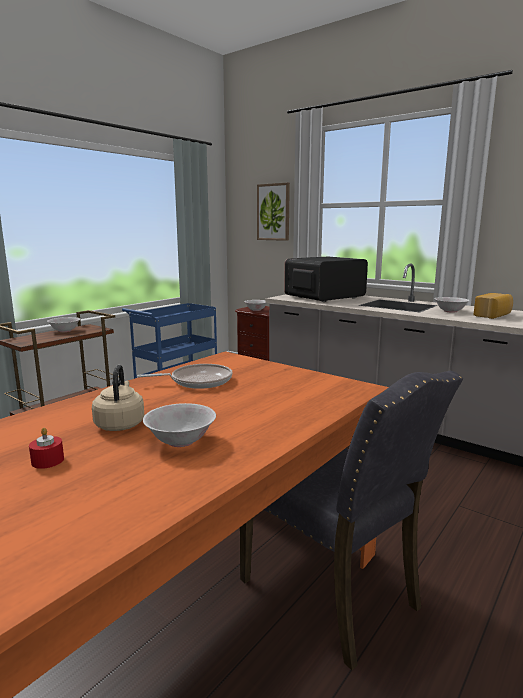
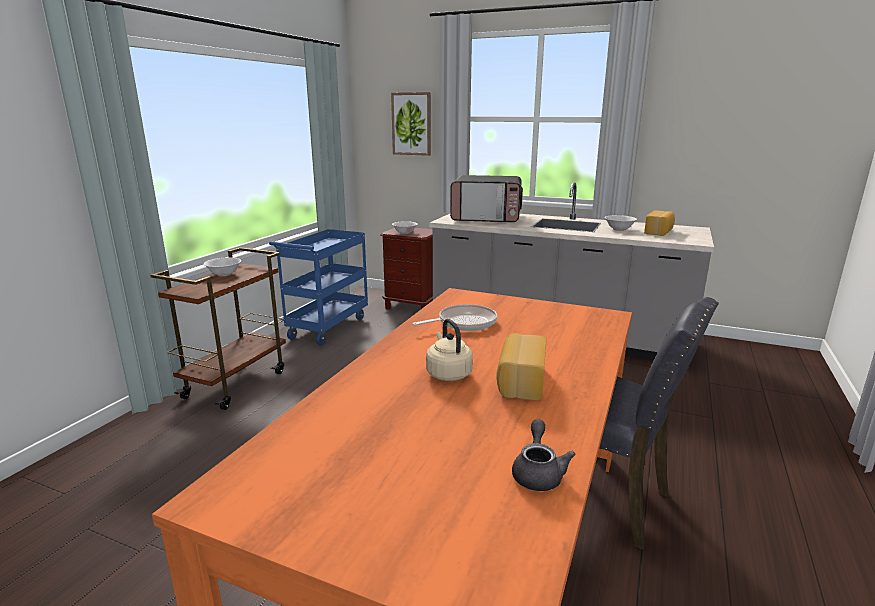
camera: 15 degrees left, 5 degrees up
(47, 461) = (430, 415): red candle -> none
(72, 539) = (538, 472): none -> grey teapot
(181, 440) = (520, 382): white bowl -> bread
(324, 297) = (487, 218): microwave -> microwave turned 120 degrees counterclockwise

